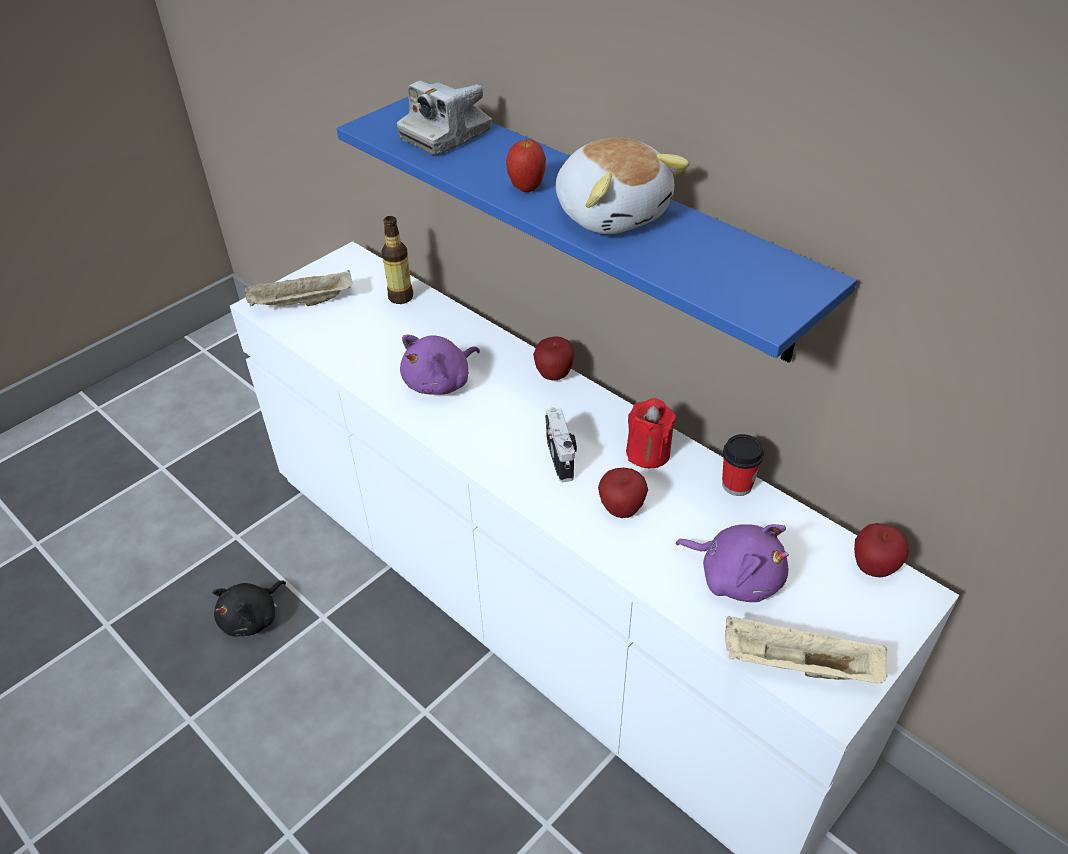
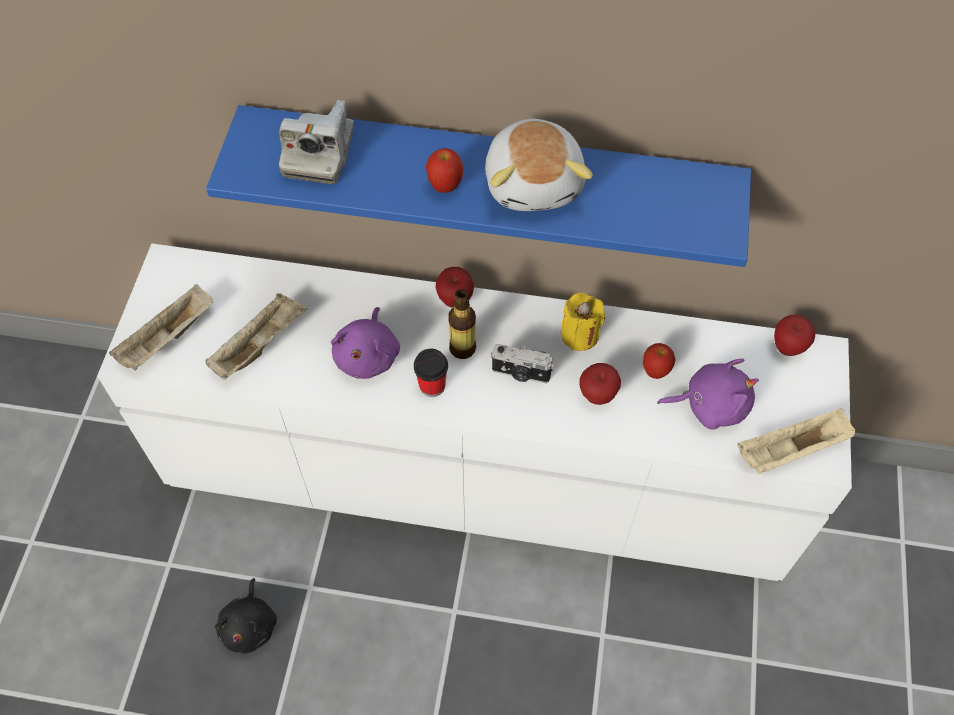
camera: 35 degrees left, 15 degrees up
(363, 337) = (260, 344): none -> beige tray
(401, 297) = (256, 285): bottle -> bottle (462, 348)
(562, 457) = (520, 374): camera -> camera turned 150 degrees clockwise
(612, 213) = (534, 182): plush toy -> plush toy turned 60 degrees clockwise
(648, 453) = (580, 334): red candle -> yellow candle
(700, 518) = (655, 371): none -> apple
(737, 485) = (660, 328): cup -> cup (432, 385)

